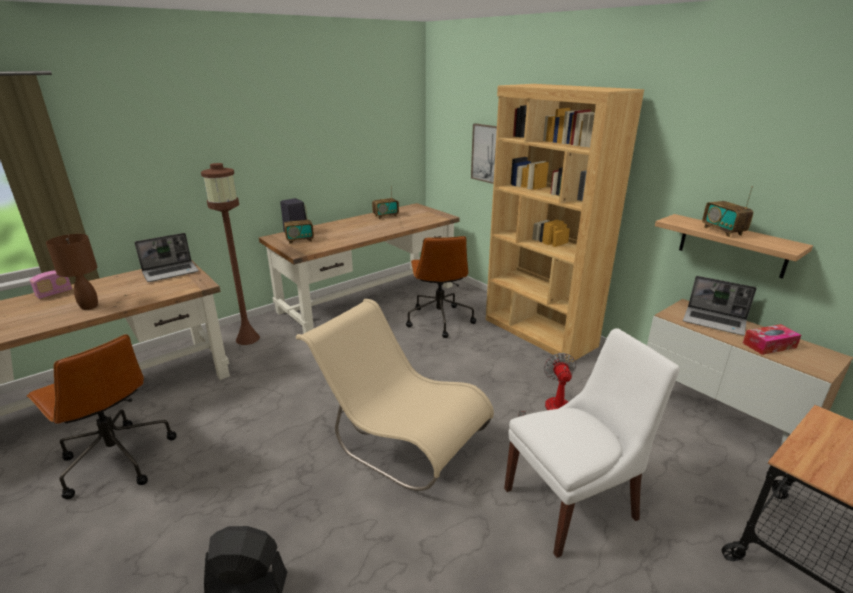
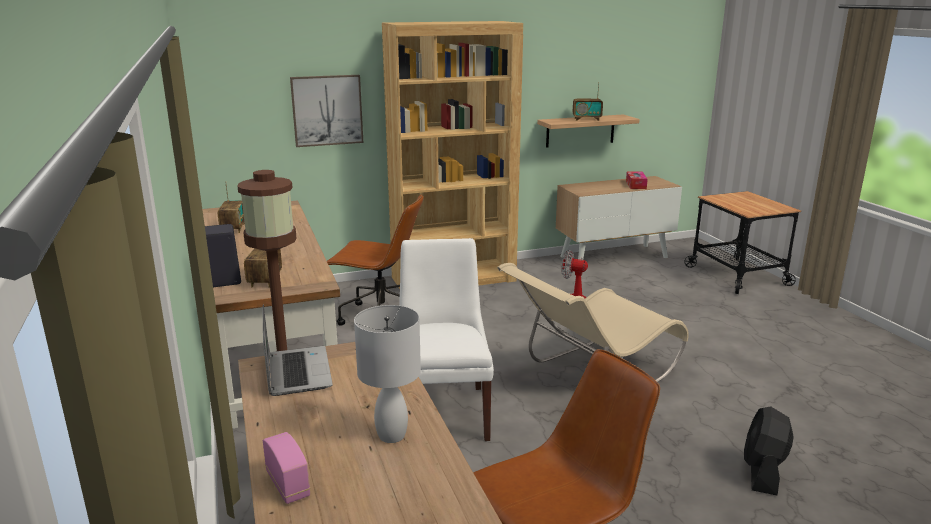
camera: 70 degrees left, 5 degrees down
(88, 306) = (391, 436): brown table lamp -> white table lamp
(573, 502) = (686, 322): white chair -> white chair (442, 411)
(715, 322) = (599, 187): laptop -> none

